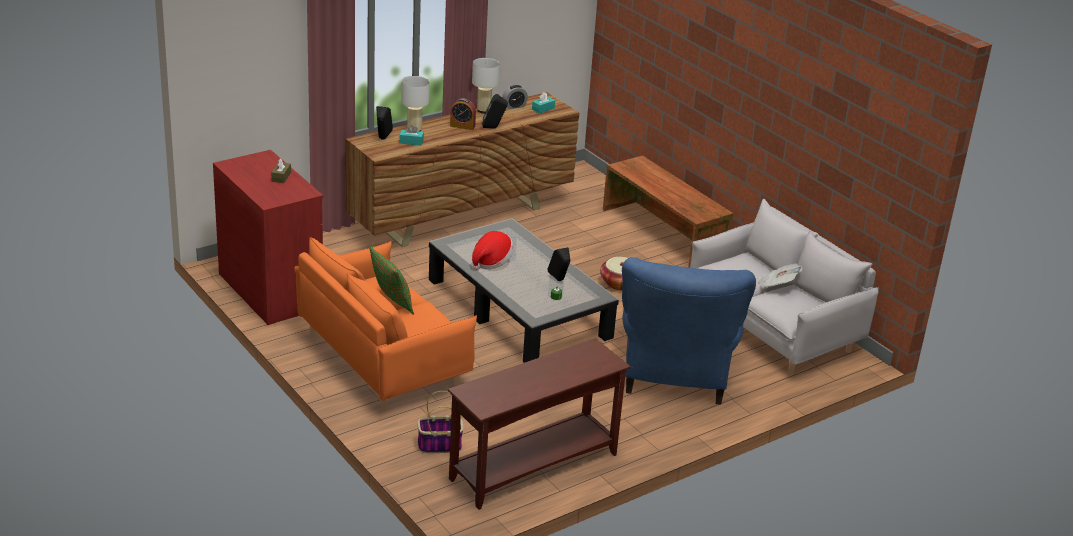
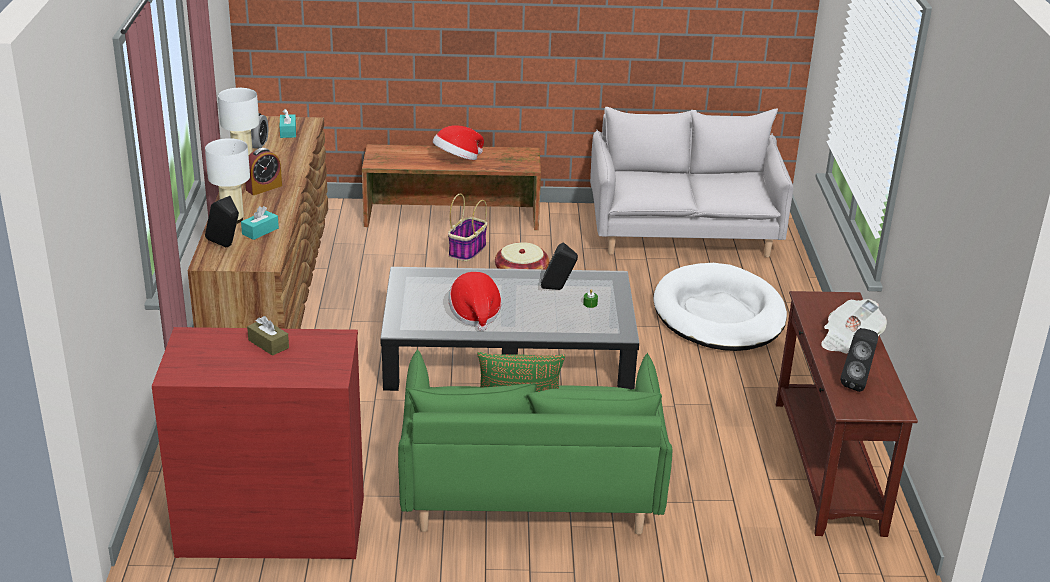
camera: 55 degrees left, 0 degrees up
(383, 360) = (530, 492): orange sofa -> green sofa
(439, 445) = (743, 517): basket -> basket (467, 251)
(493, 128) = (295, 172): black speaker -> black speaker (858, 383)
(668, 190) = (457, 159): none -> hat
(674, 374) = (719, 314): blue armchair -> white dog bed
(777, 285) = (694, 180): newspaper -> newspaper (849, 341)

